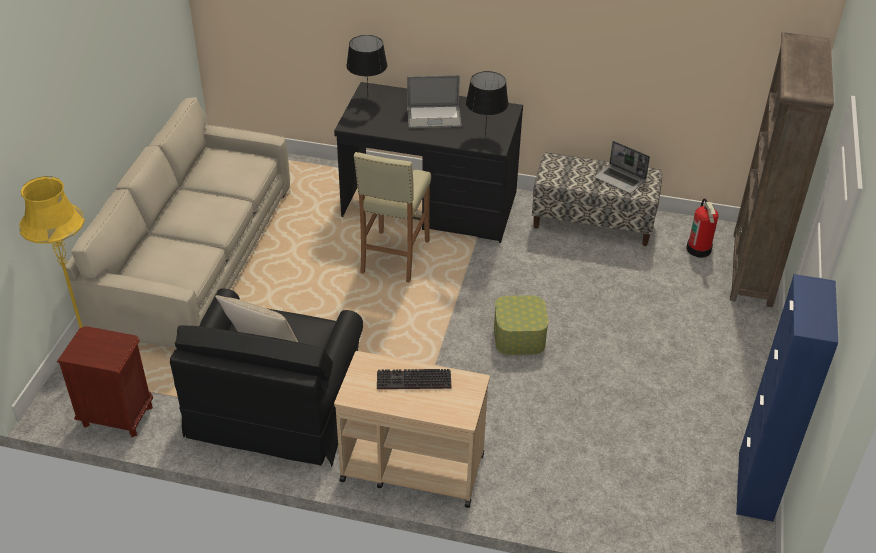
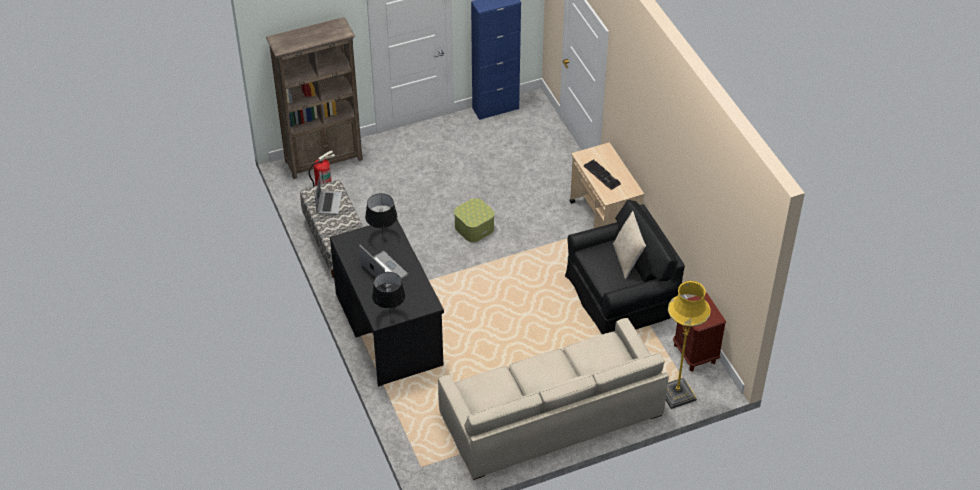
camera: 125 degrees left, 5 degrees up
(394, 257) = (458, 316): beige stool -> none

